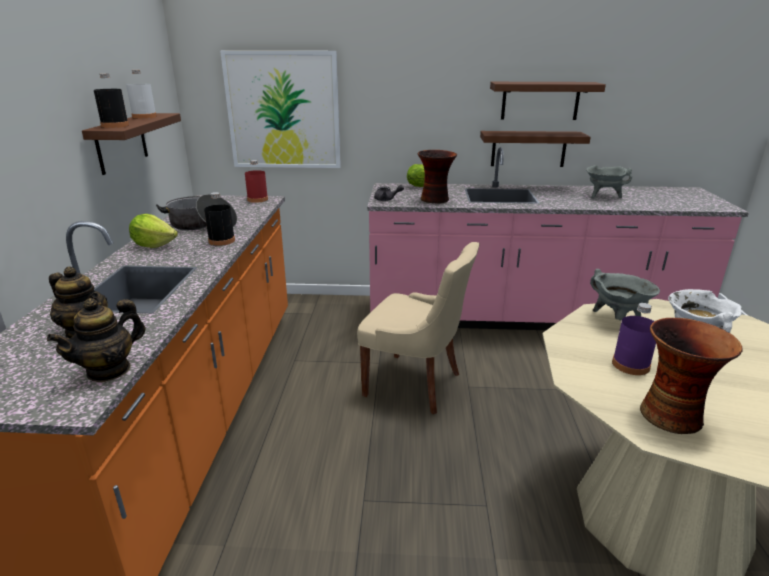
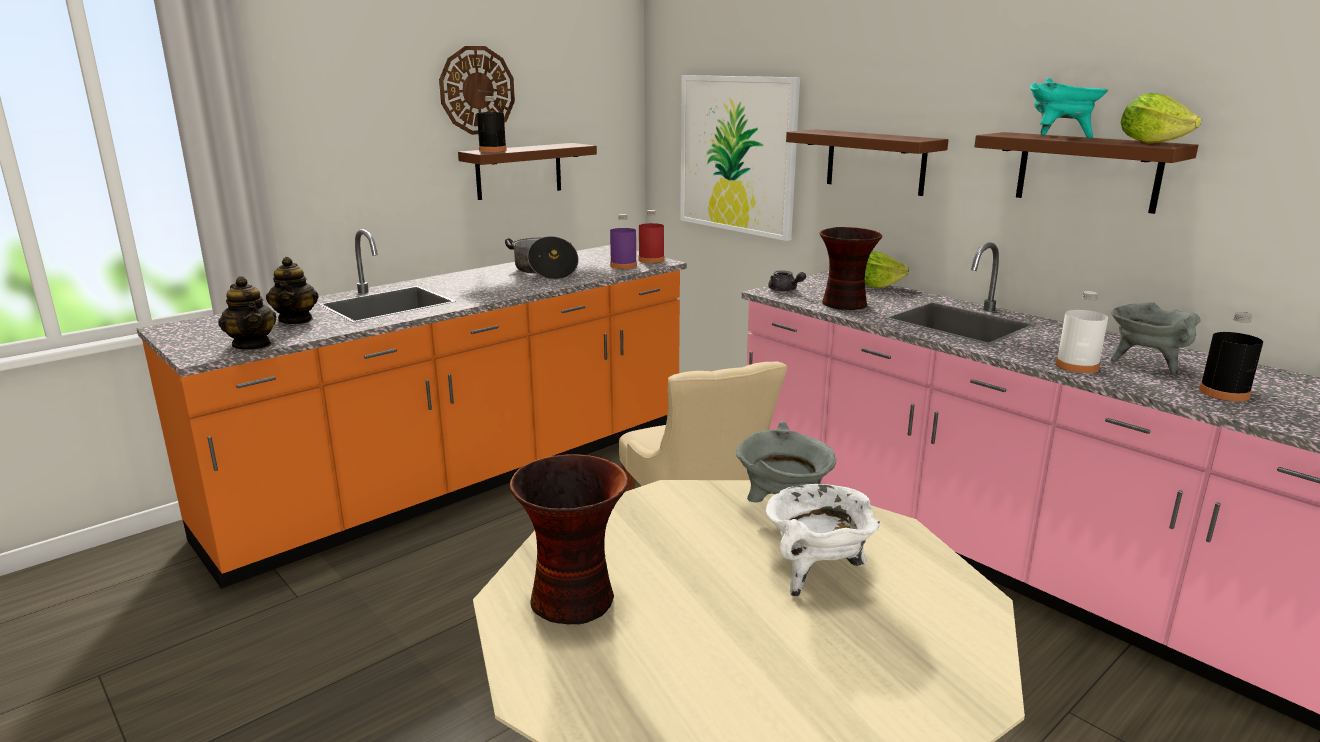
camera: 45 degrees right, 5 degrees down
(82, 68) = (477, 90): none -> wall clock
(109, 370) = (252, 345): teapot -> teapot turned 120 degrees counterclockwise
(144, 117) = (550, 146): white bottle -> white bottle (1077, 366)
(154, 245) = (472, 277): lettuce -> lettuce (1152, 142)
(222, 241) = (524, 287): black bottle -> black bottle (1224, 393)
(528, 149) = (1062, 255): brown shelf -> brown shelf (875, 162)
(535, 82) = (1059, 137): none -> turquoise cooking pot
(630, 365) = (664, 548): purple bottle -> purple bottle (623, 266)

